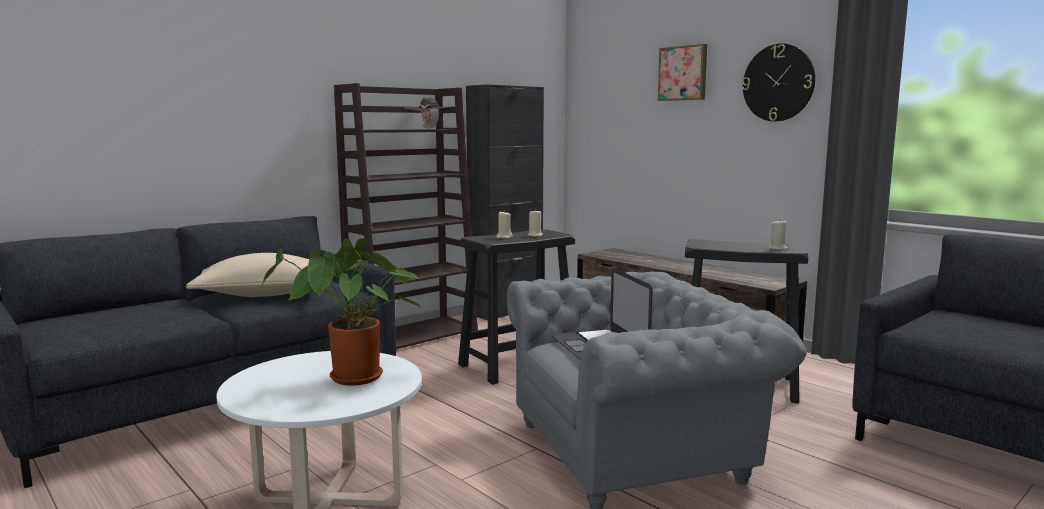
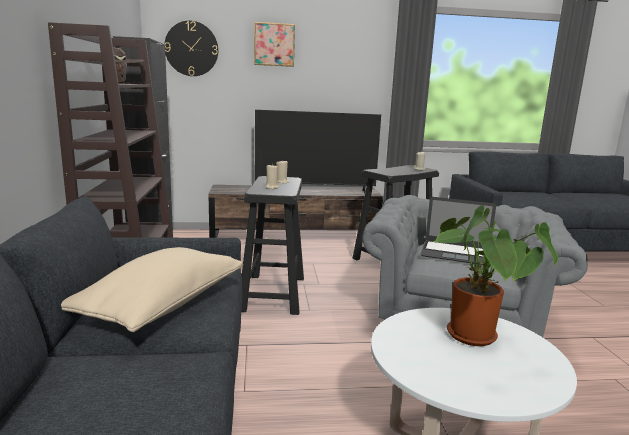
camera: 55 degrees left, 5 degrees up
(704, 269) = (315, 190): none -> television
(778, 83) = (350, 59): wall clock -> wall clock (191, 49)

